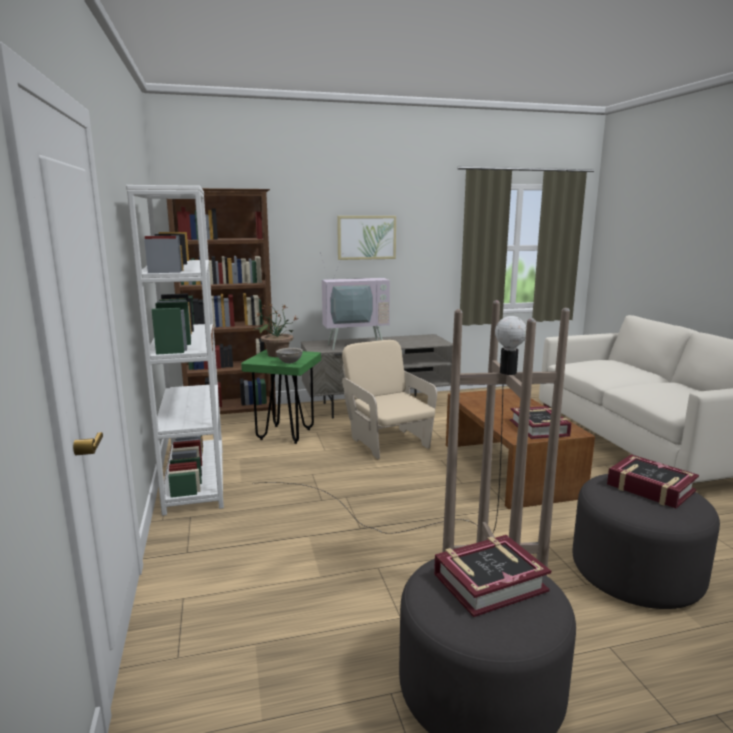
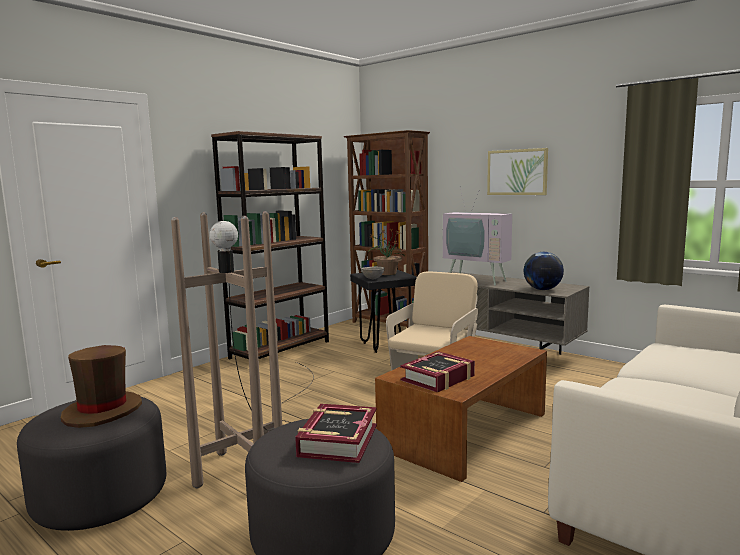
camera: 55 degrees right, 5 degrees down
(195, 479) = (280, 349): white bookcase -> brown bookcase
(285, 434) = (385, 345): green stool -> black stool
(424, 343) = (542, 289): none -> globe
(489, 582) = (103, 411): book -> brown hat

